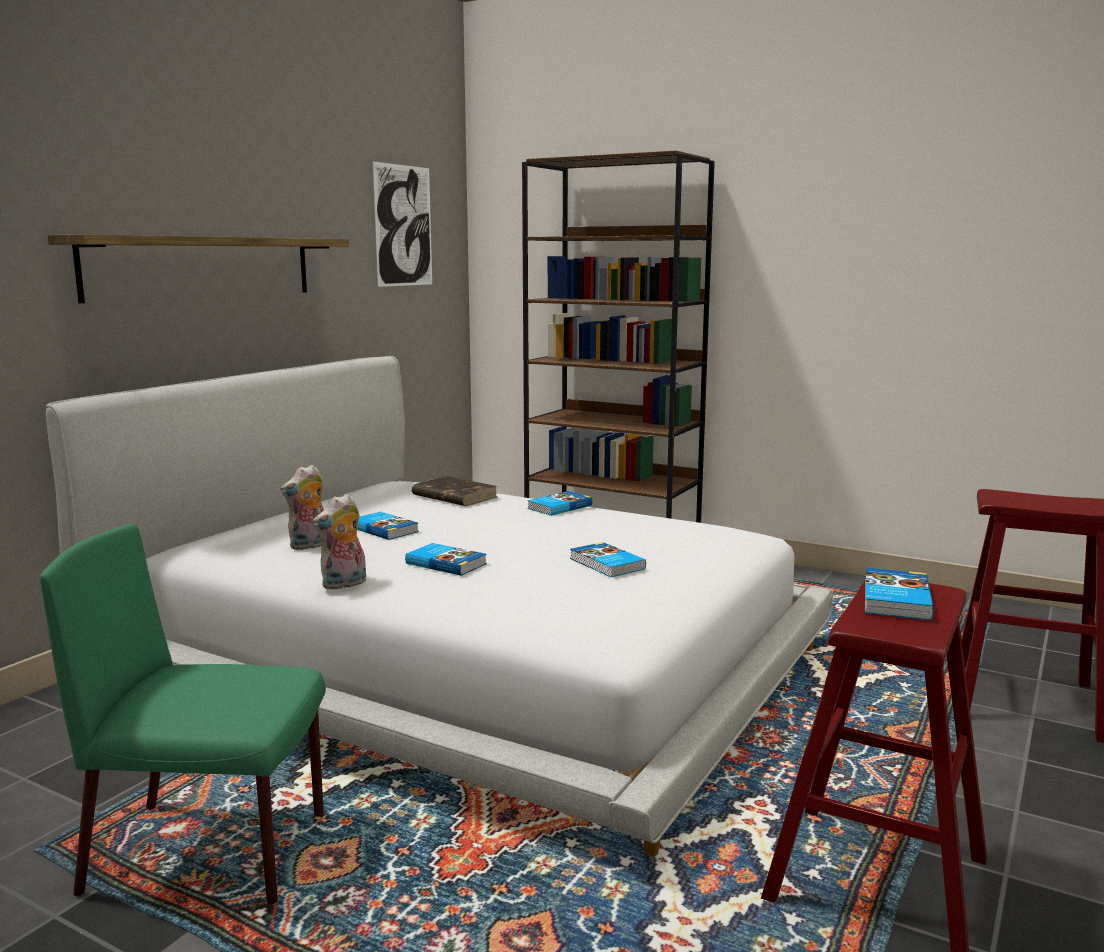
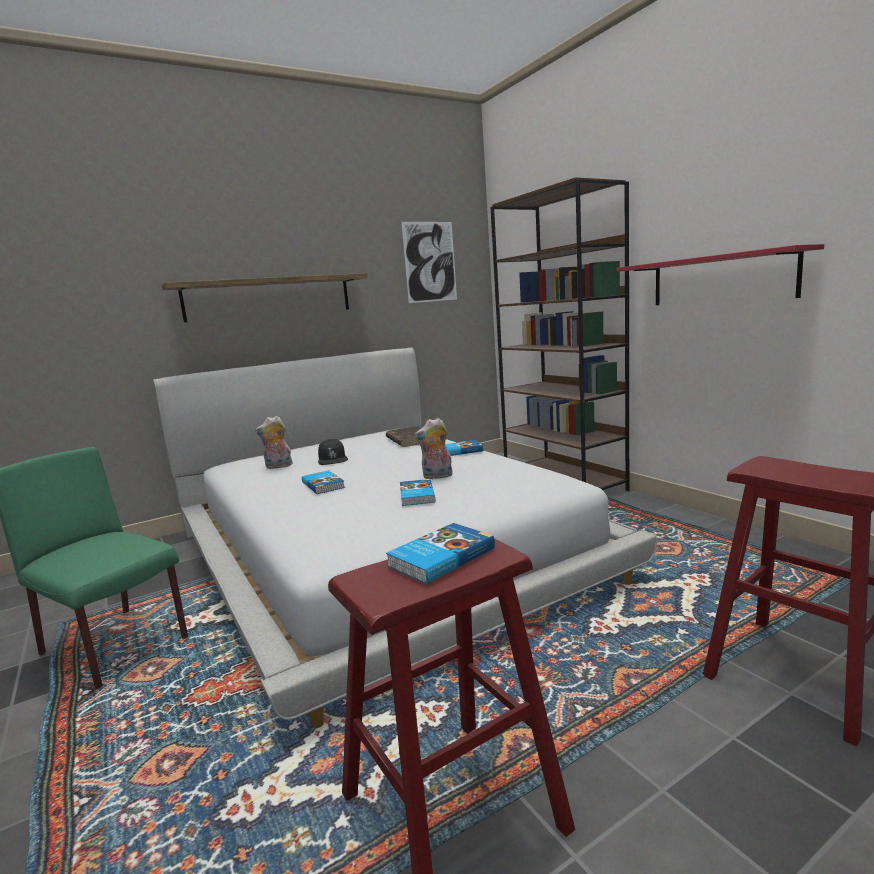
camera: 30 degrees right, 0 degrees up
(344, 584) = (253, 493): plush toy -> plush toy (437, 477)
(385, 529) = (332, 459): book -> black cap
(832, 294) = (721, 279): none -> red shelf

